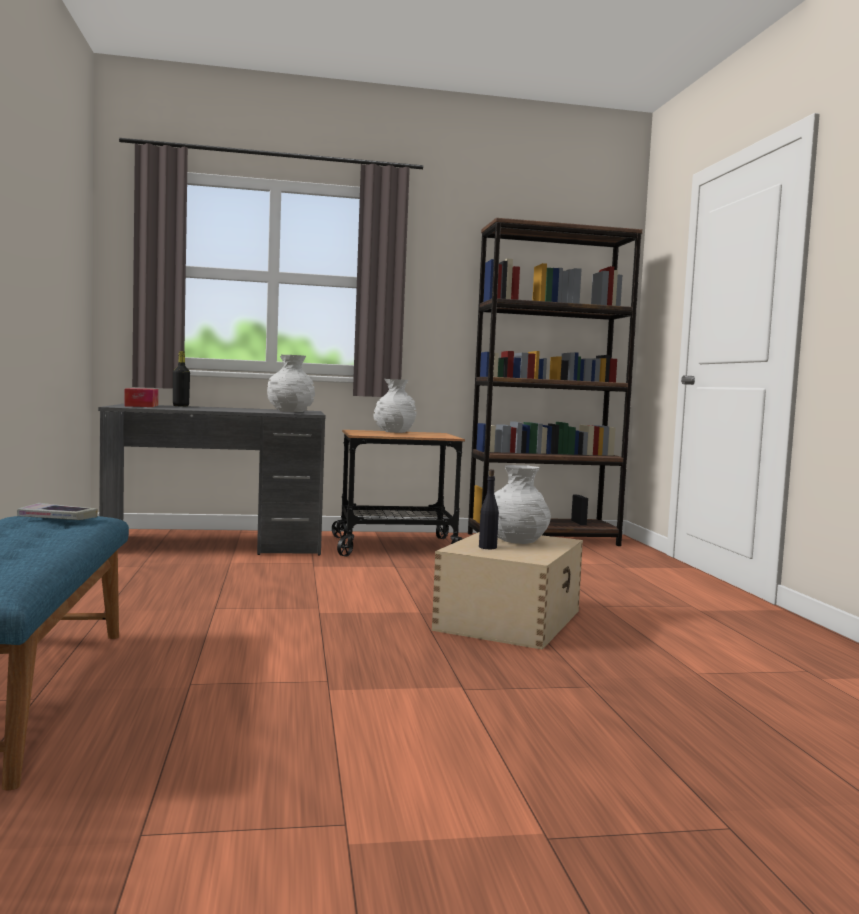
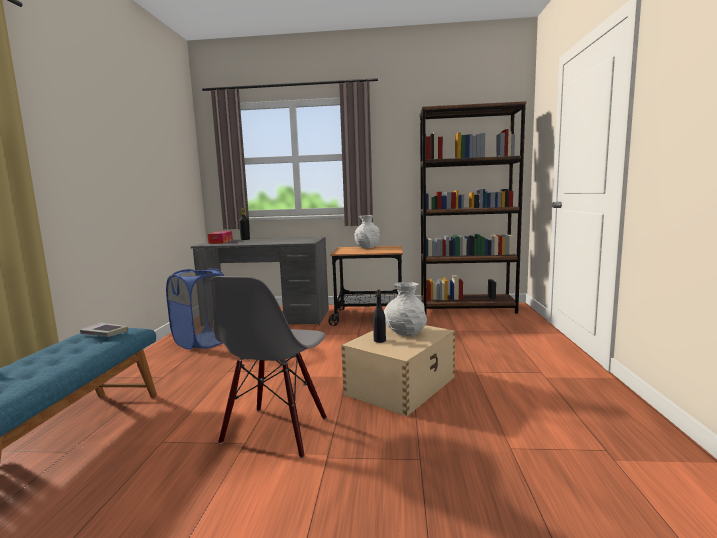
camera: 15 degrees right, 5 degrees up
(127, 574) = (203, 342): none -> blue laundry basket
(289, 411) = (300, 240): white vase -> none
(364, 668) = (276, 431): none -> grey chair

